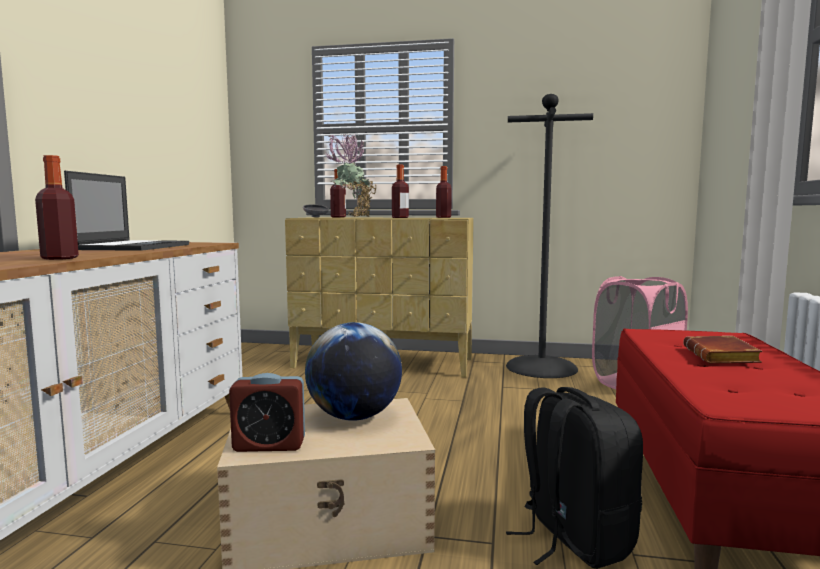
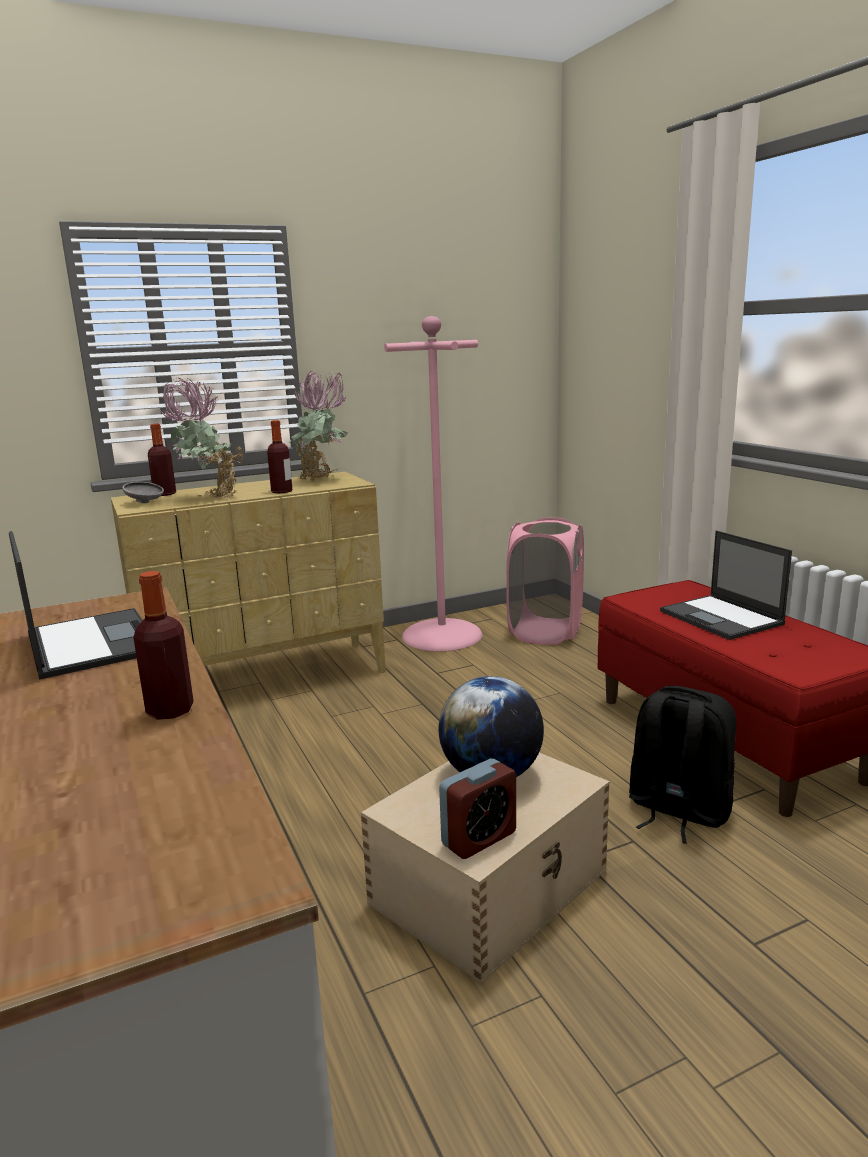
camera: 35 degrees left, 10 degrees up
(443, 217) = (323, 480): bottle -> potted plant
(541, 367) = (442, 635): black clothes rack -> pink clothes rack
(723, 357) = (722, 618): brown book -> laptop

